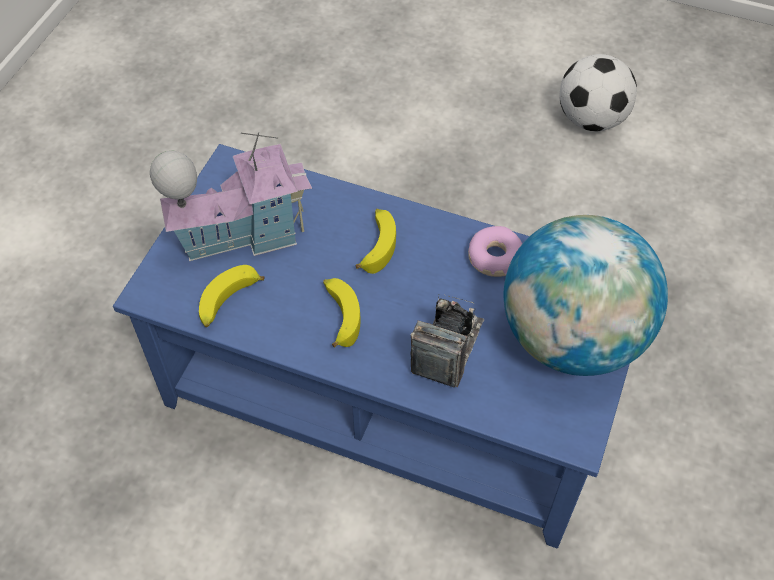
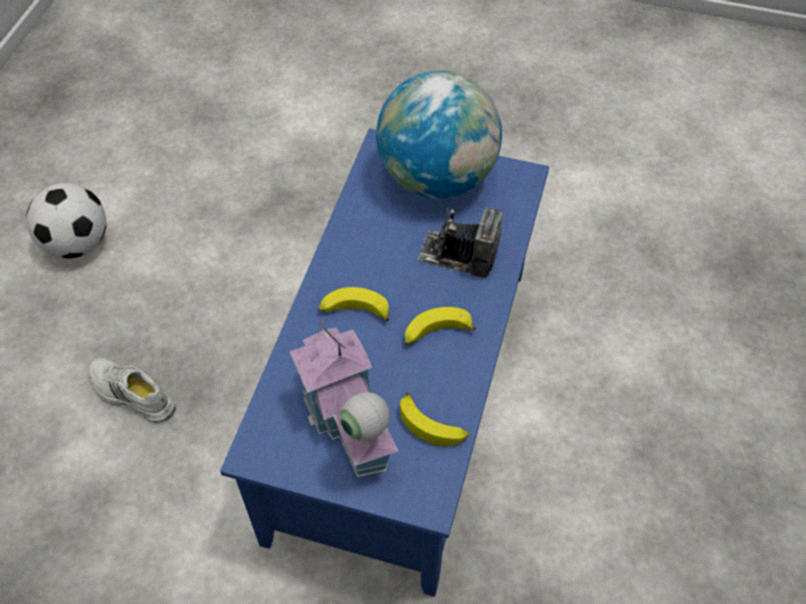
camera: 95 degrees left, 0 degrees up
(412, 170) = (131, 395): none -> white shoe
(494, 258) = (362, 226): donut -> none

